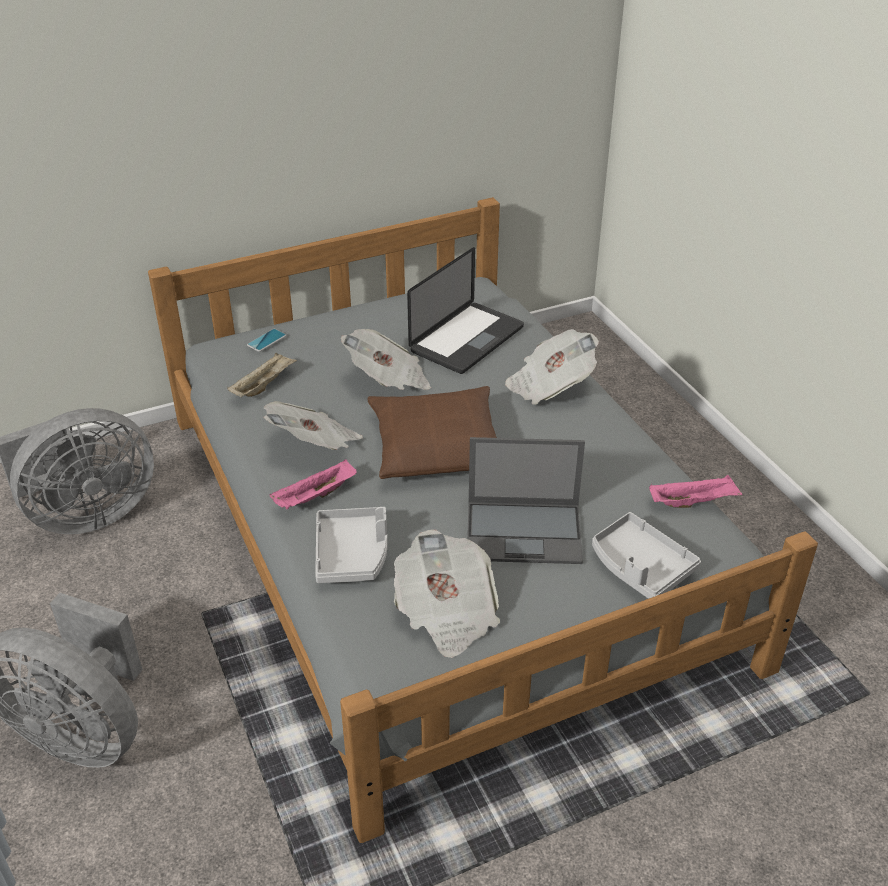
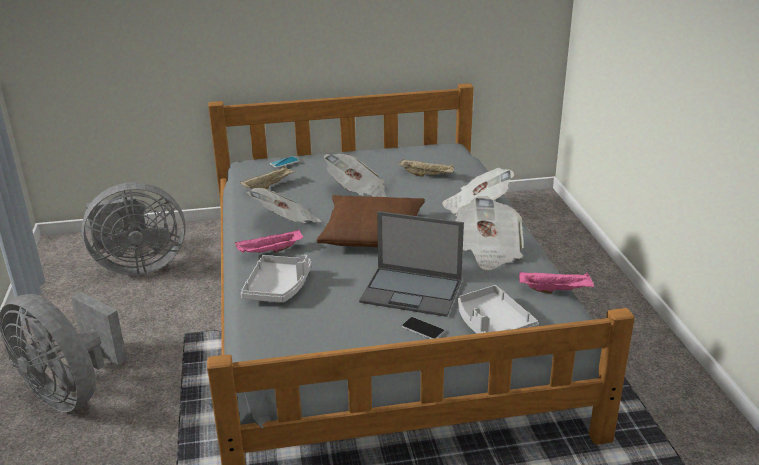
camera: 15 degrees right, 10 degrees down
(446, 613) = (328, 332): newspaper -> newspaper (488, 250)
(467, 339) = (427, 175): laptop -> beige tray
(560, 588) = (422, 329): none -> phone

